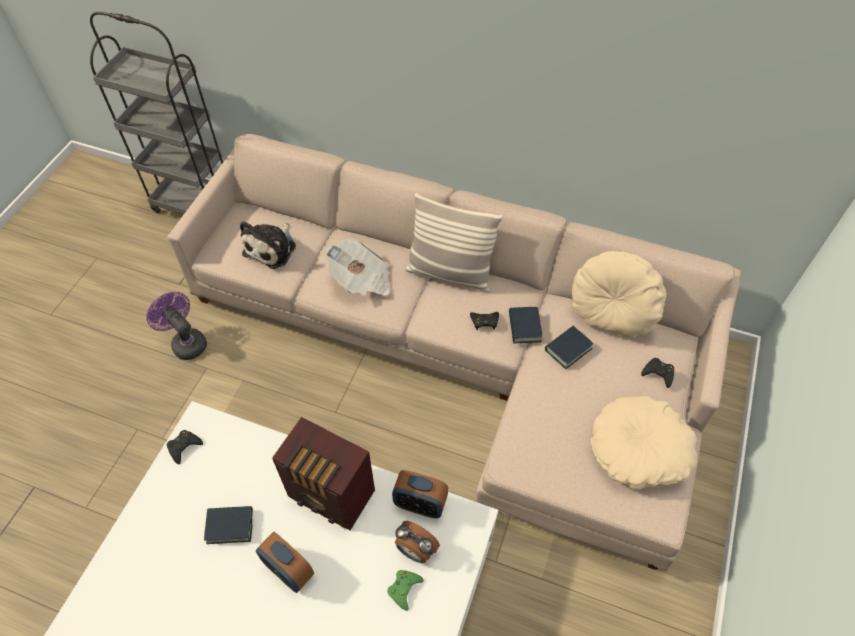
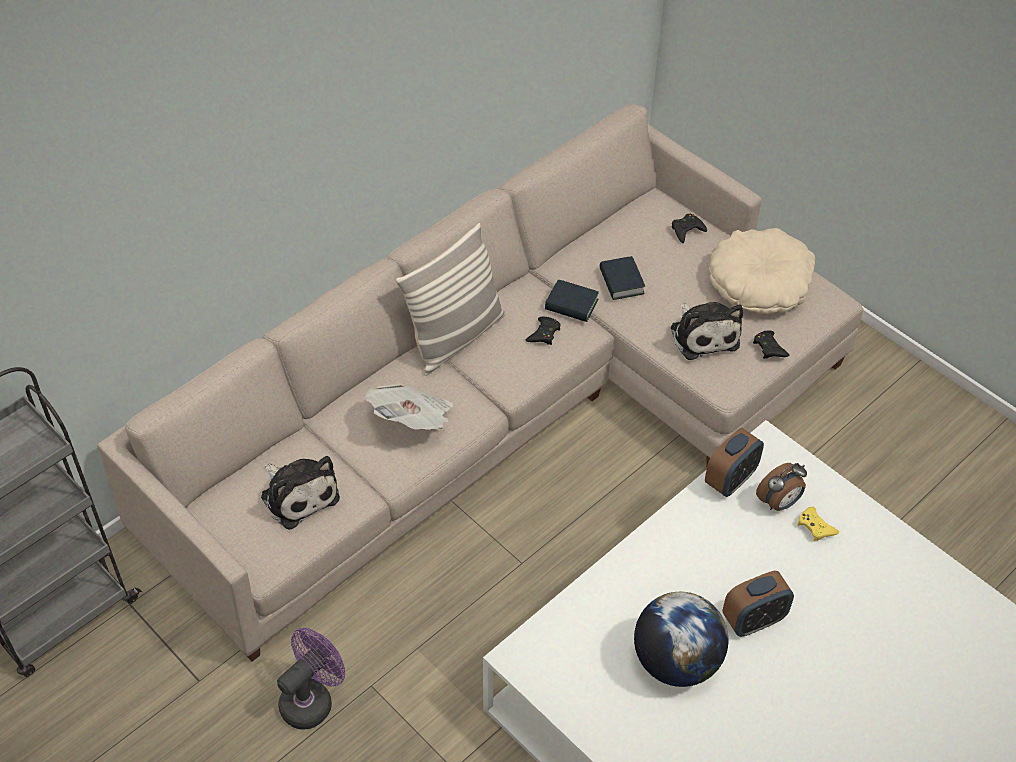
camera: 65 degrees left, 5 degrees down
(184, 447) = (547, 682): black game controller -> black game controller (769, 348)
(186, 342) = (312, 699): purple fan -> purple fan turned 150 degrees clockwise
(230, 526) = (676, 662): book -> globe
(332, 496) = (684, 553): radio -> none
(404, 589) = (815, 527): green game controller -> yellow game controller
(552, 427) = (703, 334): none -> plush toy
(610, 318) = (601, 235): beige pillow -> none

